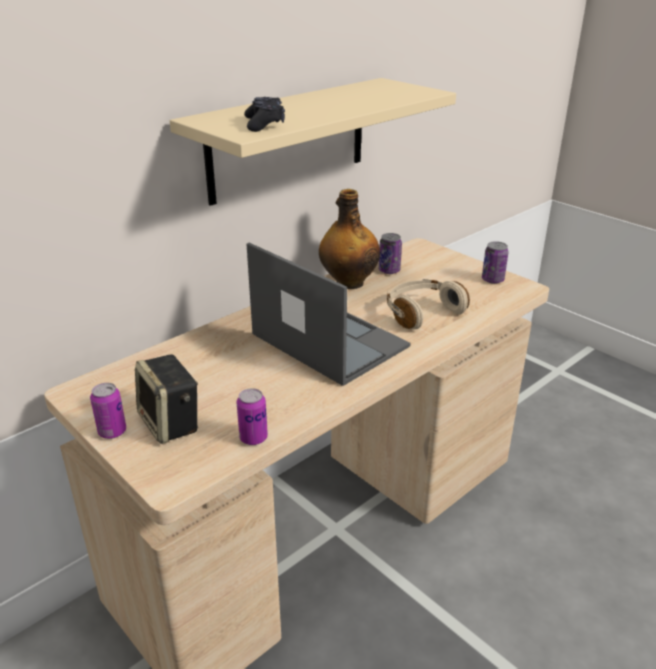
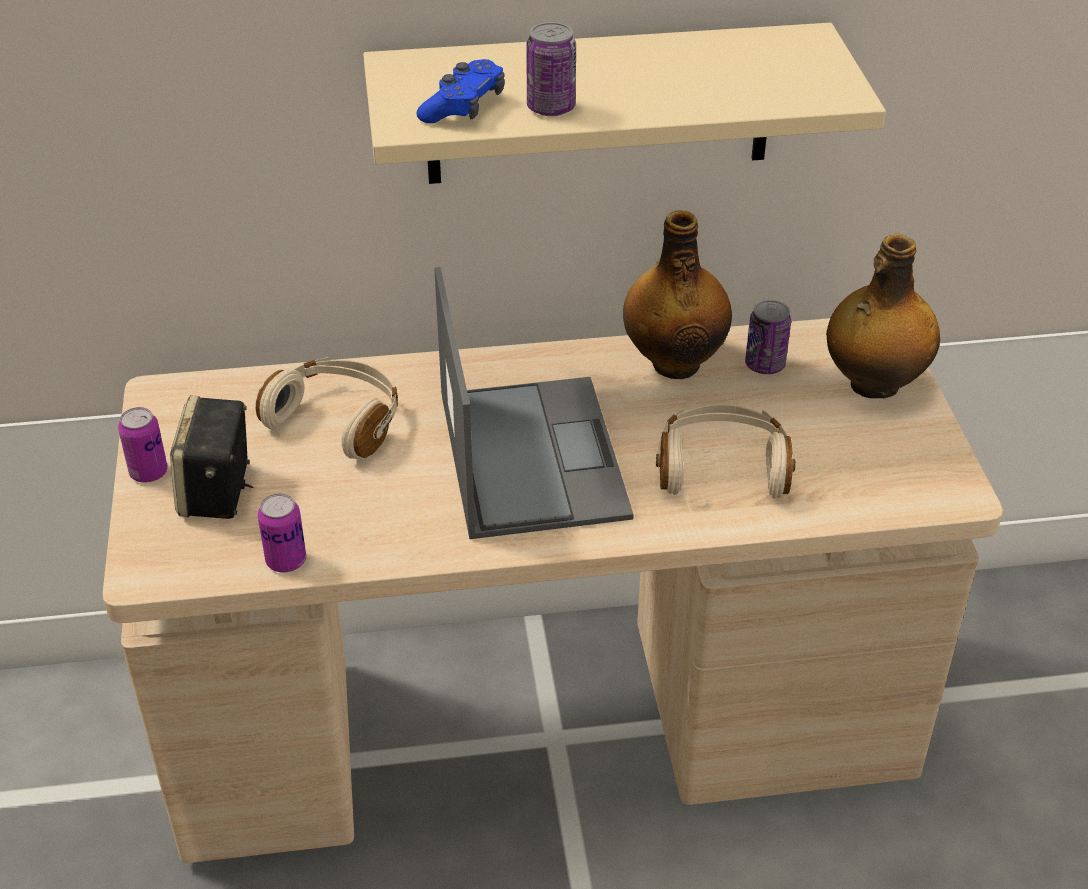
camera: 35 degrees right, 10 degrees up
(205, 364) = (337, 421): none -> beige headphones
(264, 124) = (464, 107): black game controller -> blue game controller
(442, 263) = (872, 384): none -> bottle
(492, 280) = (918, 455): can -> can (551, 108)

